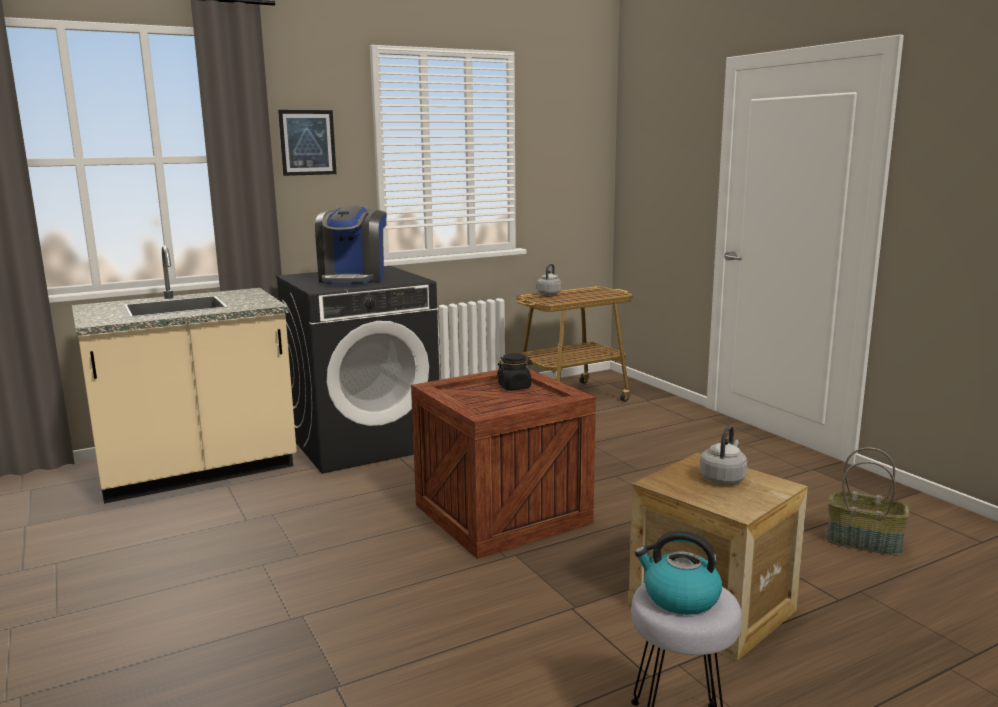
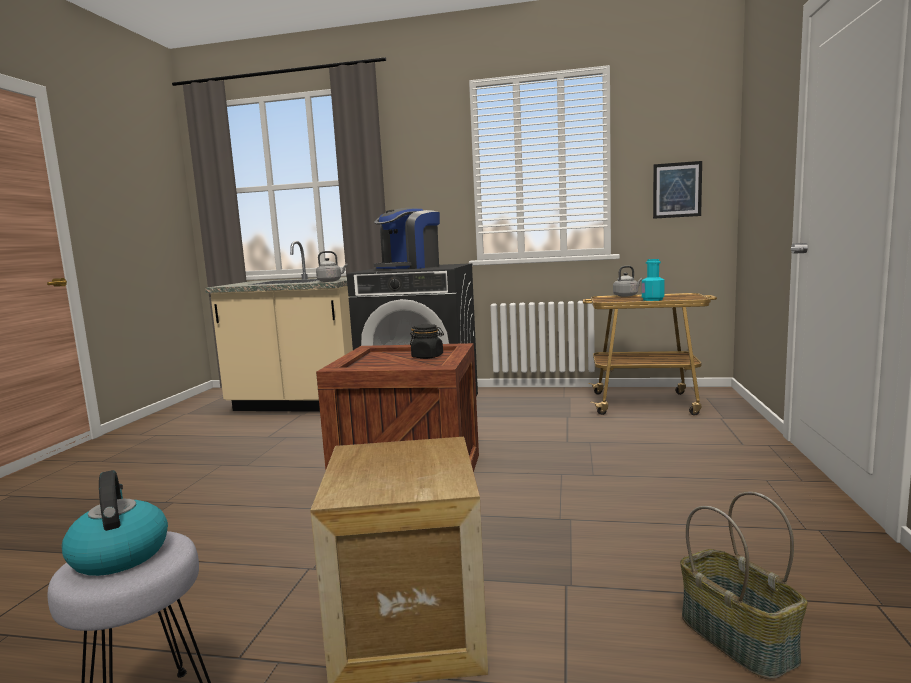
camera: 40 degrees right, 5 degrees down
(307, 142) = (417, 165): picture -> picture (677, 190)
(585, 297) = (652, 299): none -> turquoise bottle
(723, 478) = (417, 463): grey kettle -> grey kettle (331, 281)

